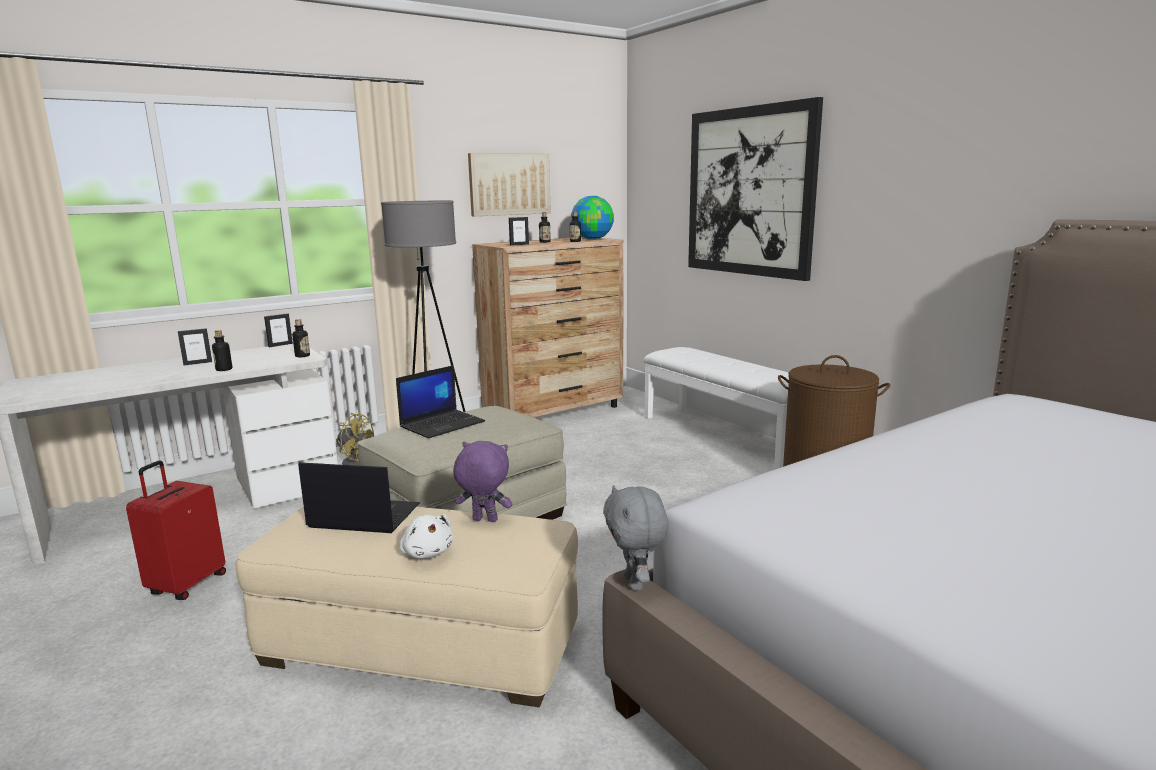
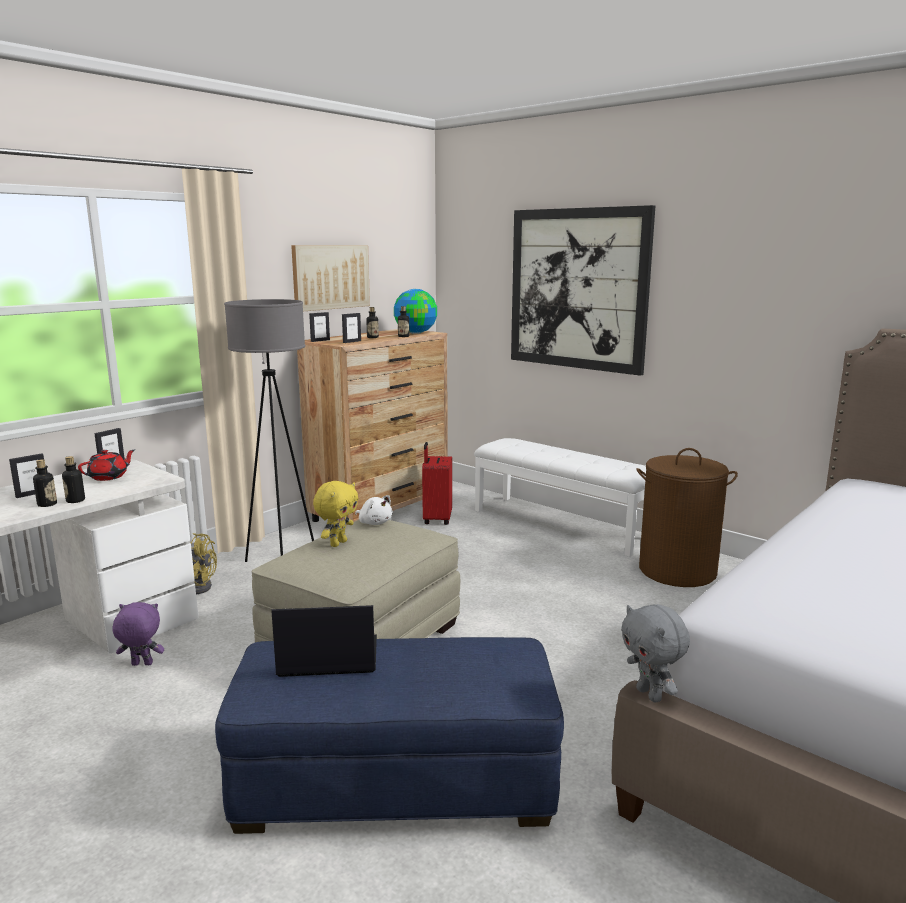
camera: 15 degrees left, 0 degrees up
(186, 585) = (84, 755): red suitcase -> red suitcase (436, 519)
(268, 354) = (109, 477): none -> red teapot
(302, 356) = (154, 477): bottle -> bottle (47, 504)
(421, 646) = (395, 783): beige ottoman -> blue ottoman
(427, 552) = (426, 689): white plush toy -> white plush toy (374, 523)
(442, 424) = (337, 543): laptop -> yellow plush toy
(484, 521) = (455, 647): purple plush toy -> purple plush toy (141, 665)
(492, 244) = (320, 340): none -> picture frame

